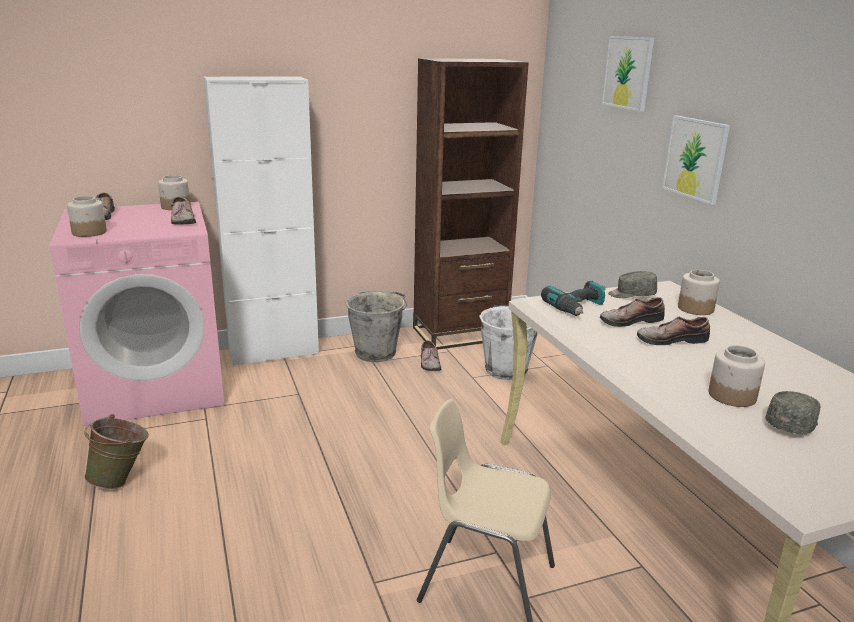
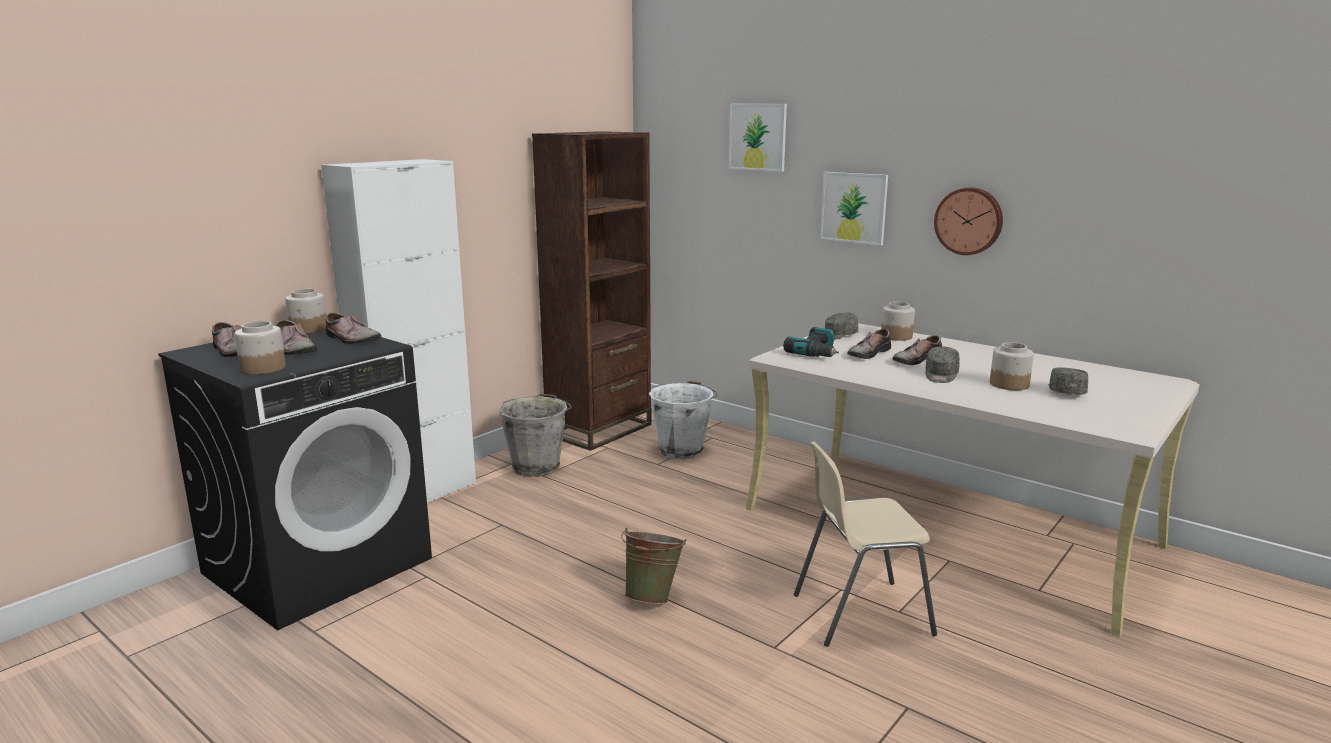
camera: 30 degrees left, 5 degrees down
(122, 480) = (407, 662): green bucket -> green bucket (653, 597)
(156, 387) = (319, 565): pink washing machine -> black washing machine
(429, 363) = (601, 462): shoe -> shoe (293, 349)
(667, 364) = (940, 375): none -> grey cap
(799, 190) = (969, 221): none -> wall clock

